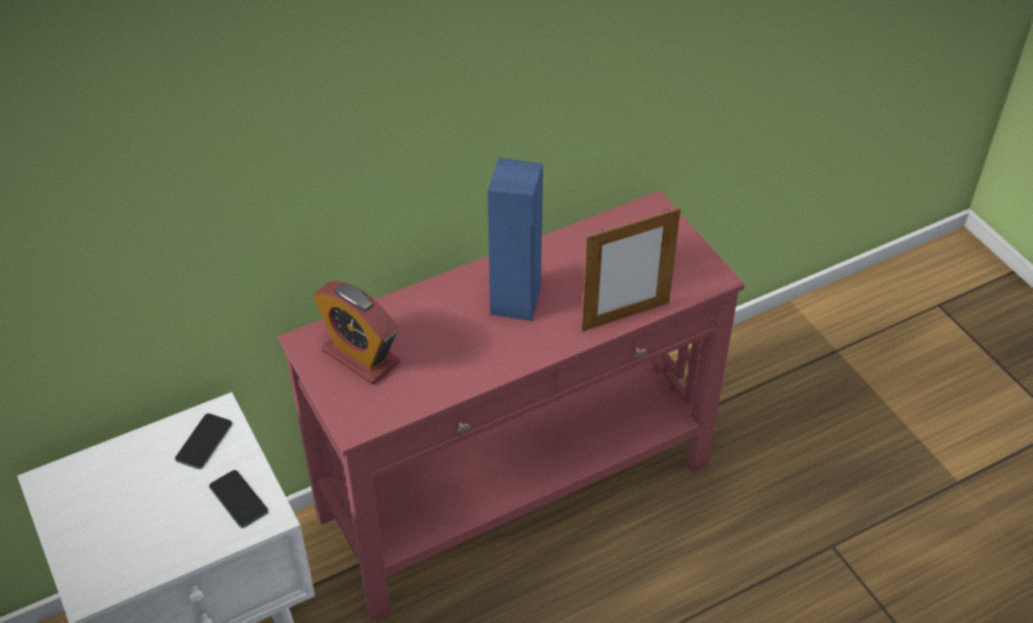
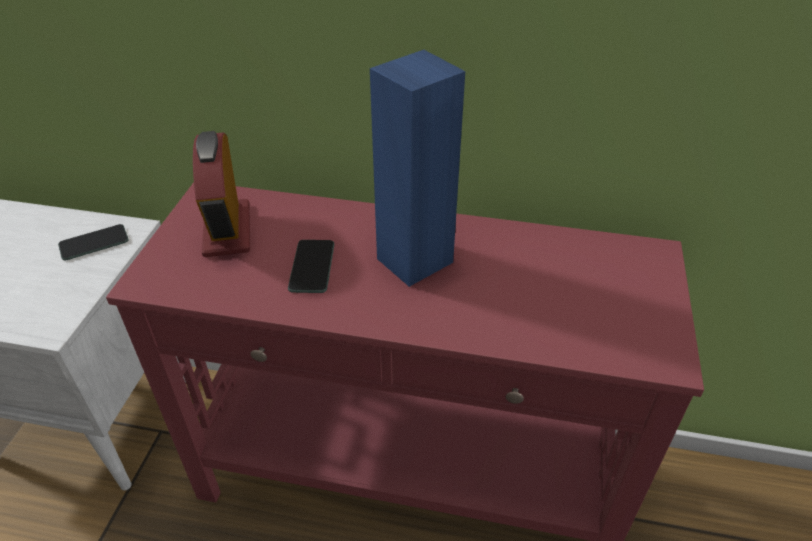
camera: 40 degrees right, 5 degrees down
(238, 499) = (52, 300): phone -> phone (312, 267)
(625, 316) = (513, 339): picture frame -> none

